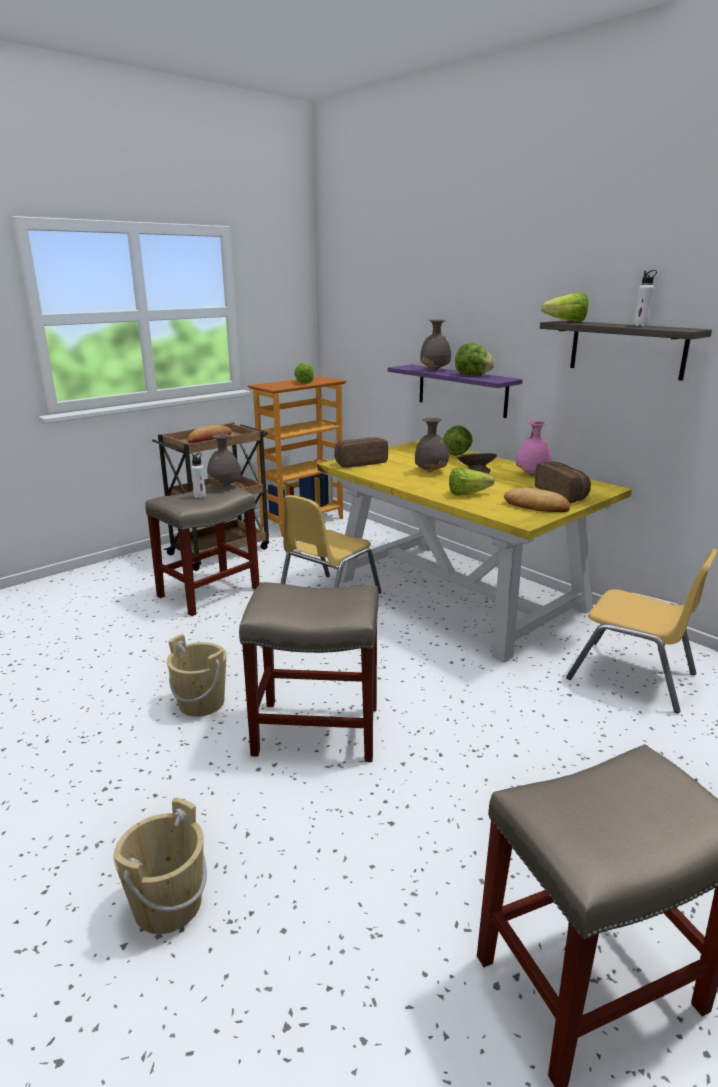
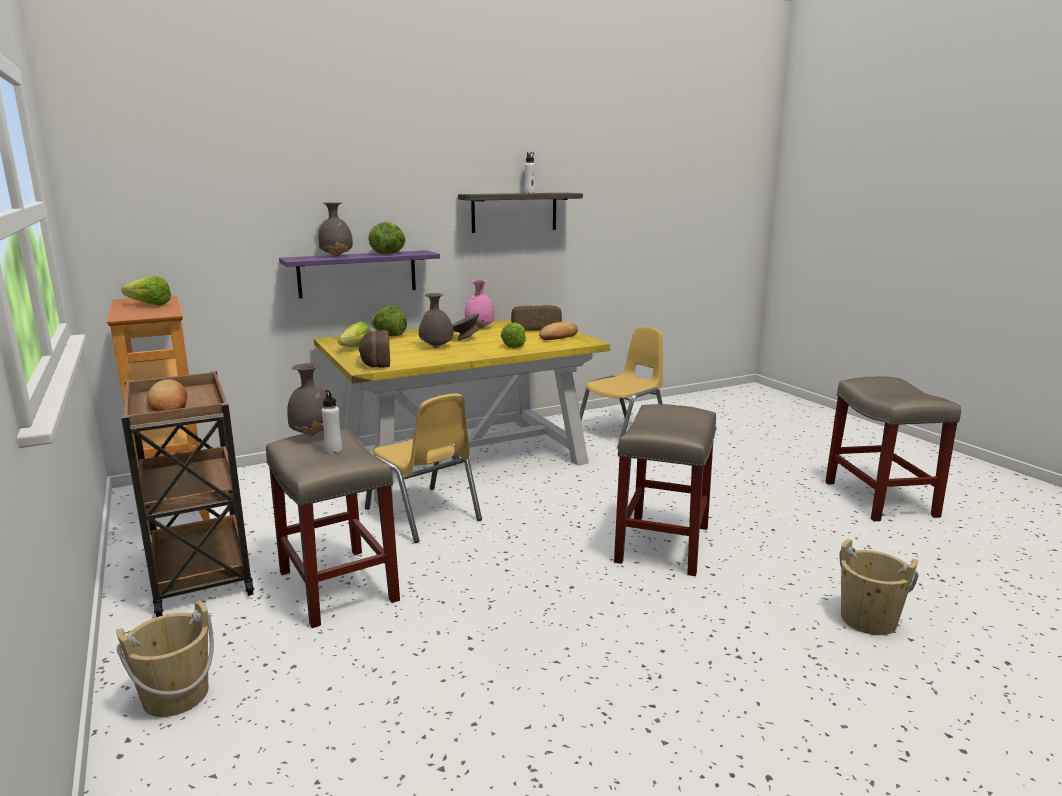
camera: 75 degrees left, 5 degrees down
(201, 703) = (604, 599): beige bucket -> beige bucket (176, 696)
(562, 322) = (478, 194): lettuce -> lettuce (352, 349)

